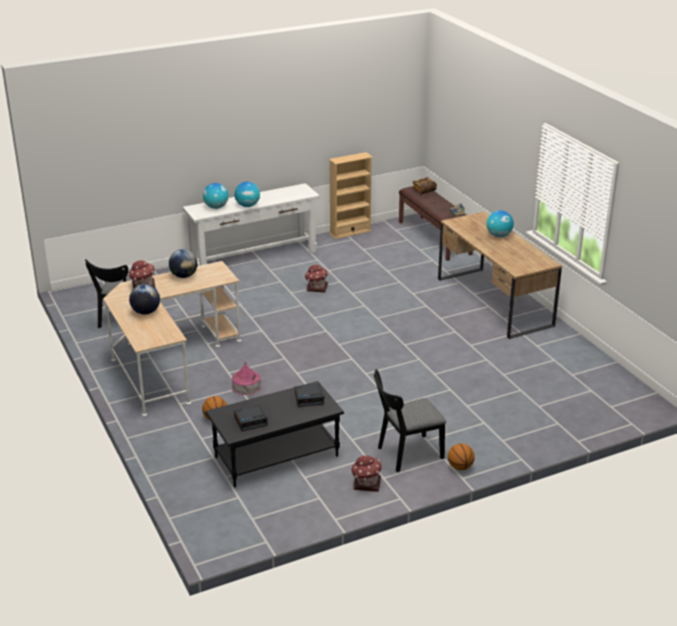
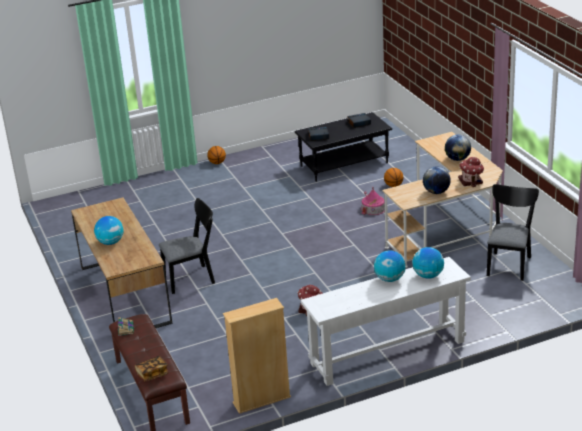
camera: 175 degrees left, 0 degrees up
(366, 483) = (283, 153): toy house -> none
(406, 454) = (252, 169): black chair -> black chair (193, 278)

